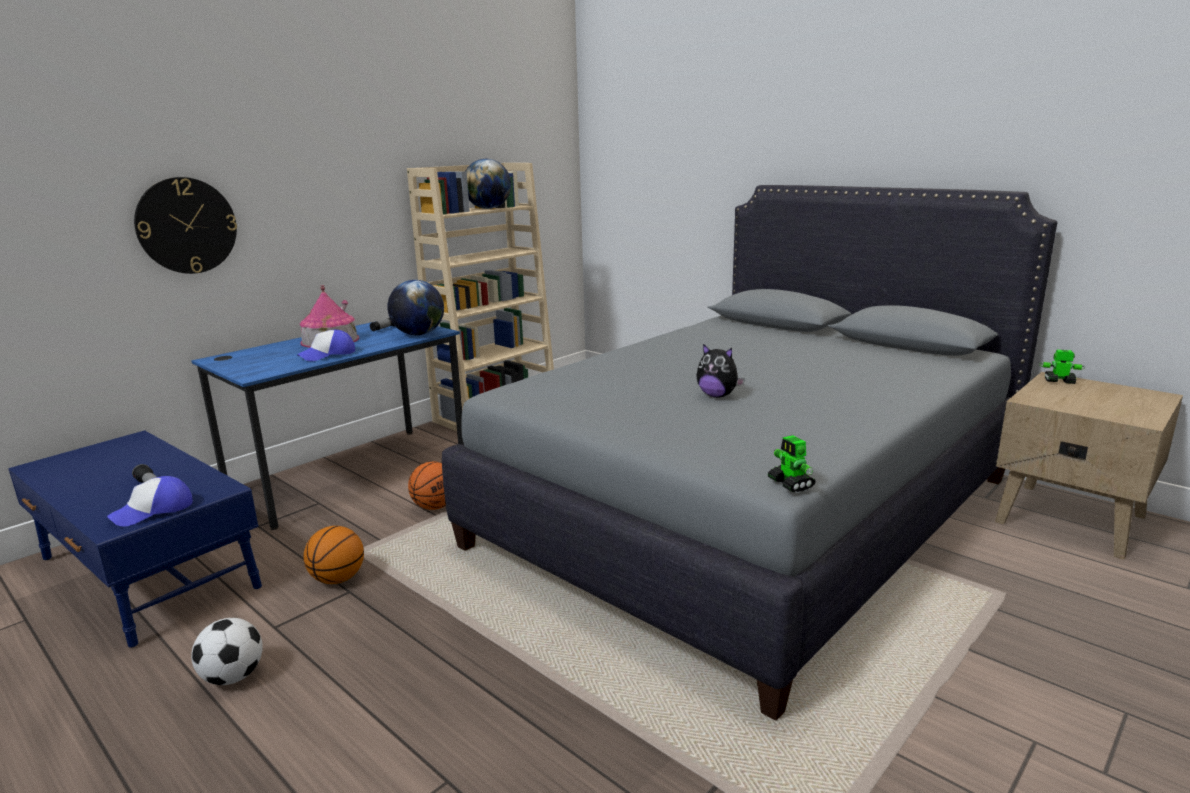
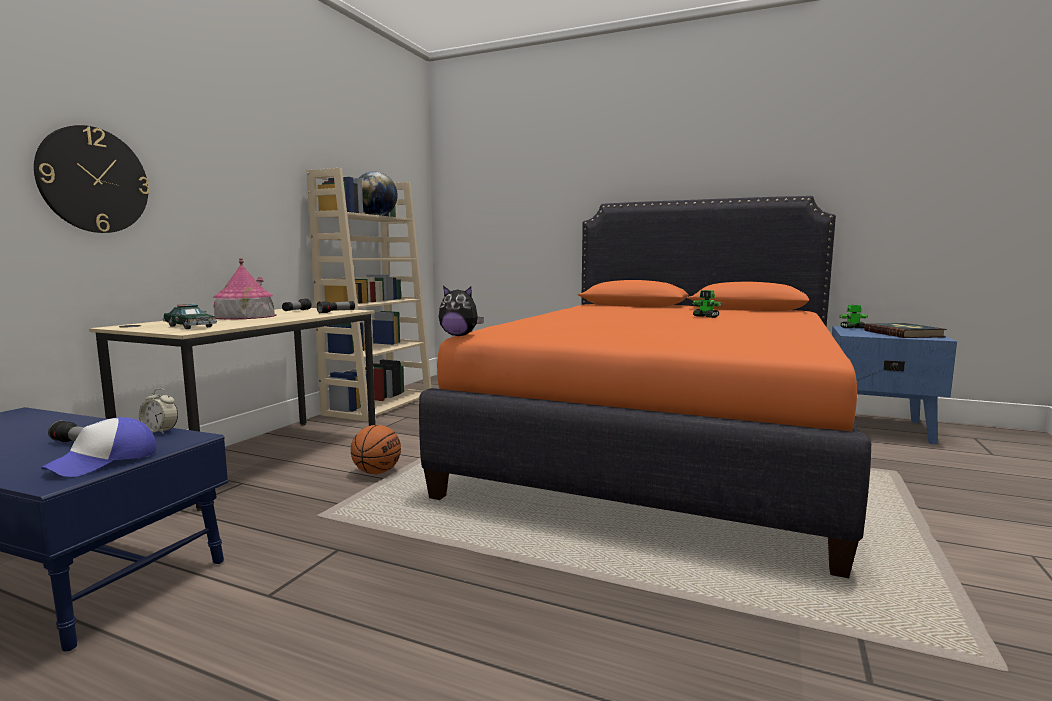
camera: 20 degrees left, 10 degrees down
(211, 478) = (160, 431): none -> alarm clock
(233, 677) = (247, 654): football -> none
(264, 364) = (190, 326): none -> toy car
(328, 355) = (257, 321): cap -> none
(338, 579) = (316, 541): basketball -> none
(351, 474) = (262, 458): blue desk -> beige desk
(418, 334) = (336, 312): globe -> flashlight
(717, 395) = (666, 328): plush toy -> plush toy (459, 335)
(749, 510) = (662, 445): grey bed -> orange bed
(791, 484) = (827, 353): toy robot -> toy robot (706, 317)
(1072, 519) = (880, 427): beige nightstand -> blue nightstand
(1111, 404) = (903, 334): none -> book

